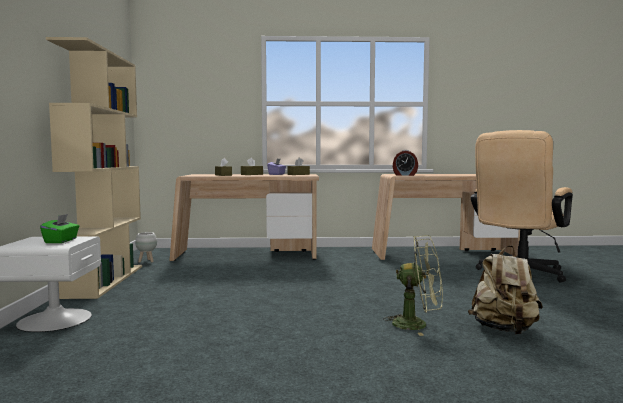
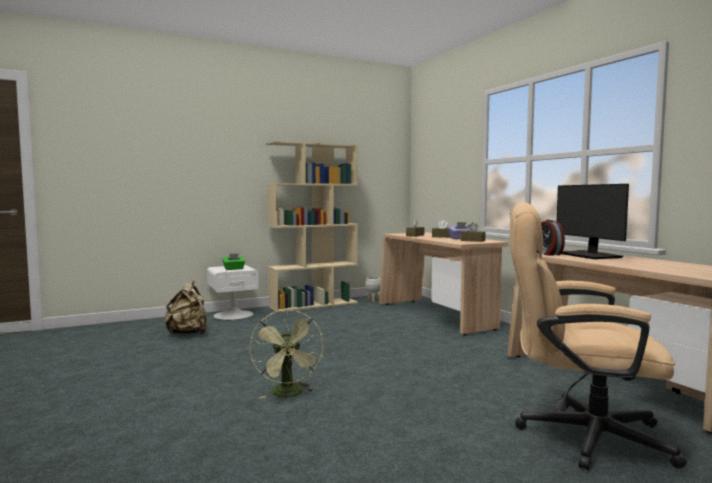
camera: 65 degrees right, 0 degrees up
(420, 174) = (589, 255): none -> monitor
(504, 330) = (299, 431): beige backpack -> beige backpack (188, 334)

